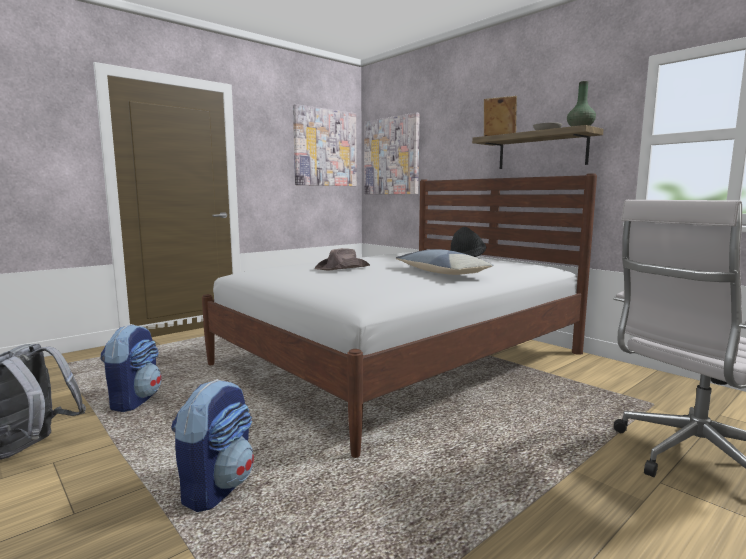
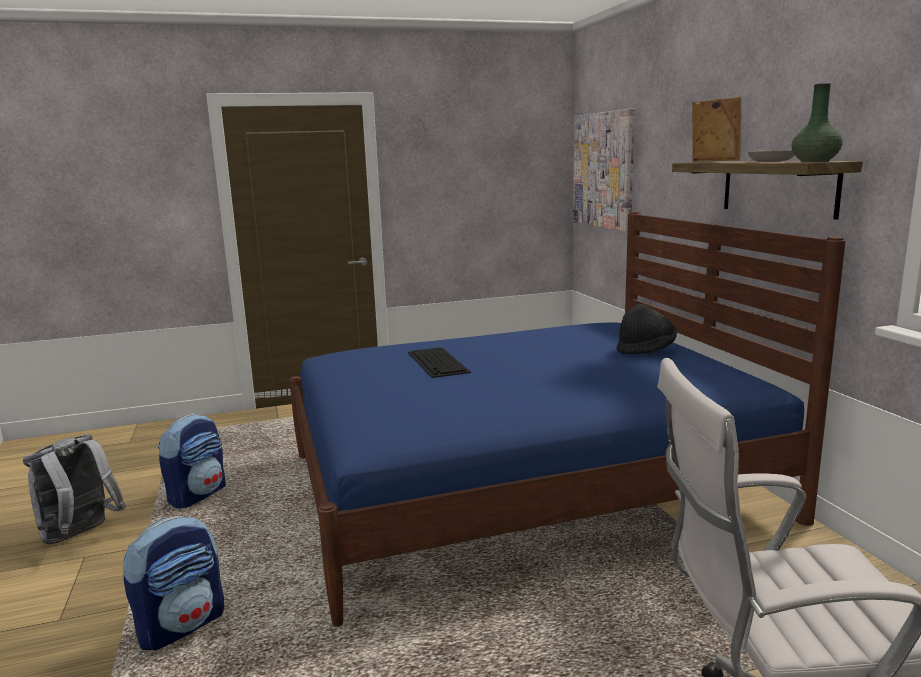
camera: 25 degrees right, 5 degrees up
(325, 148) = (512, 160): picture -> none
(343, 268) = (438, 362): brown hat -> keyboard
(401, 359) = (523, 486): white bed -> blue bed
(441, 272) = (549, 386): pillow -> none

